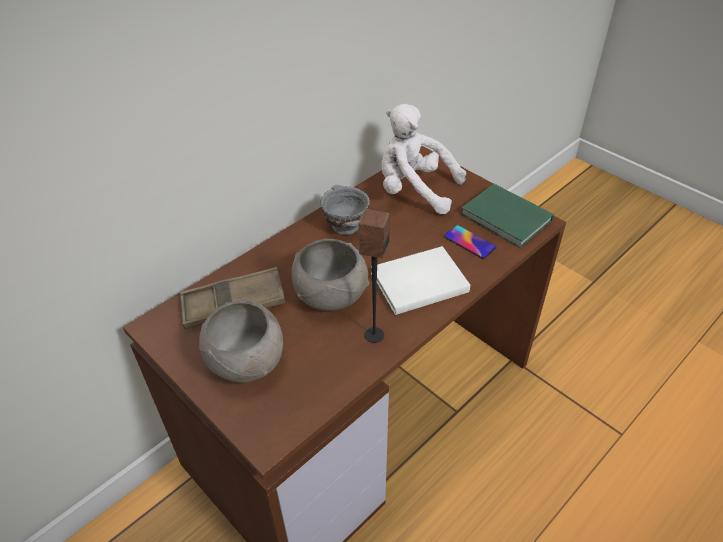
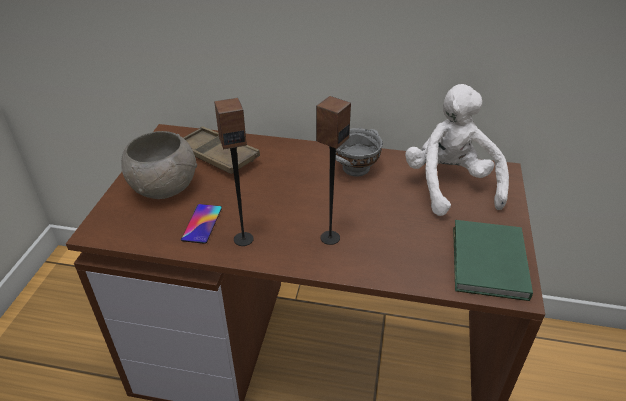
camera: 55 degrees right, 5 degrees down
(329, 296) = (266, 196): grey bowl -> none
(416, 282) = (329, 237): white book -> speaker
(469, 242) = (421, 250): phone -> phone (202, 223)

